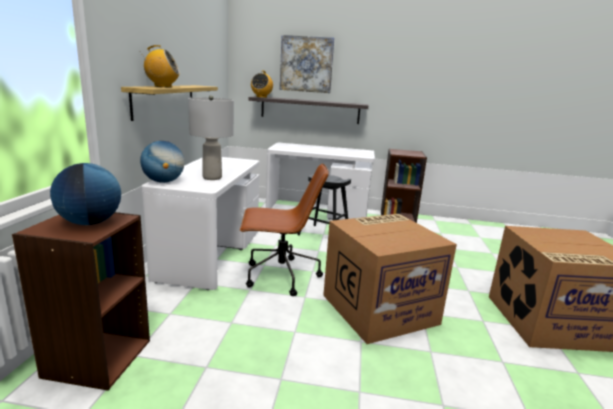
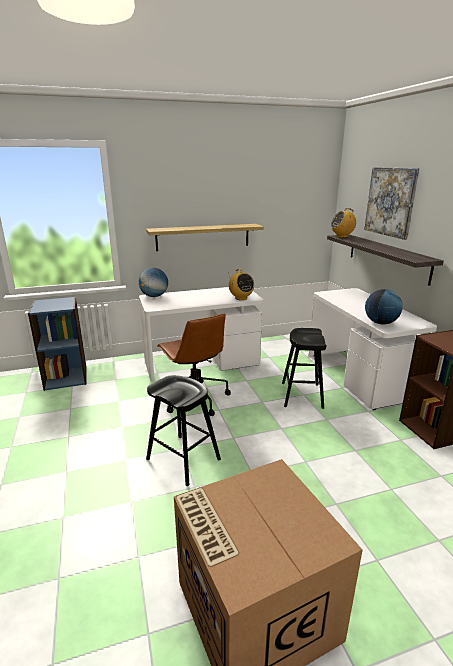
camera: 65 degrees right, 5 degrees up
(90, 223) = (55, 305): globe -> globe (380, 323)
(97, 358) = (66, 378): brown bookcase -> blue bookcase
(162, 86) = (183, 228): radio -> radio (241, 298)
(212, 178) = (182, 302): grey table lamp -> none
(379, 308) = (183, 459): cardboard box -> black stool

